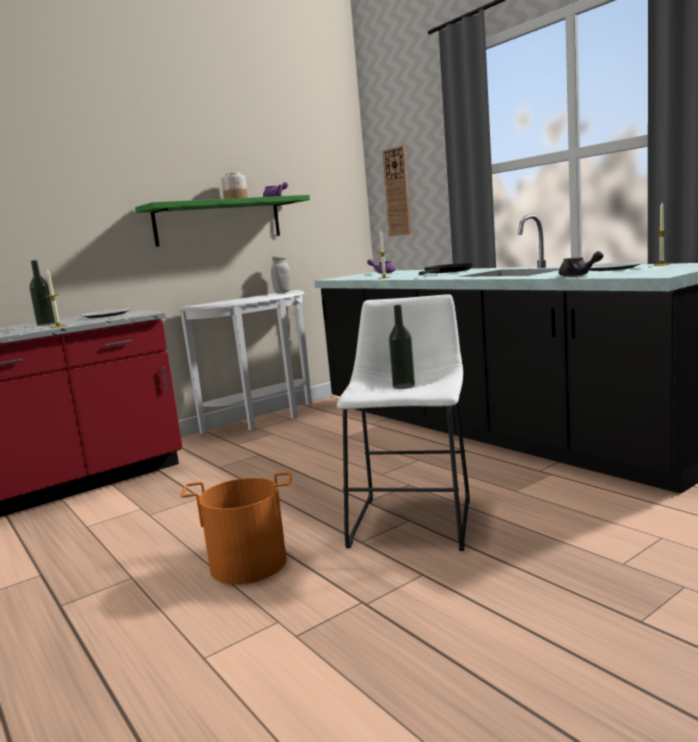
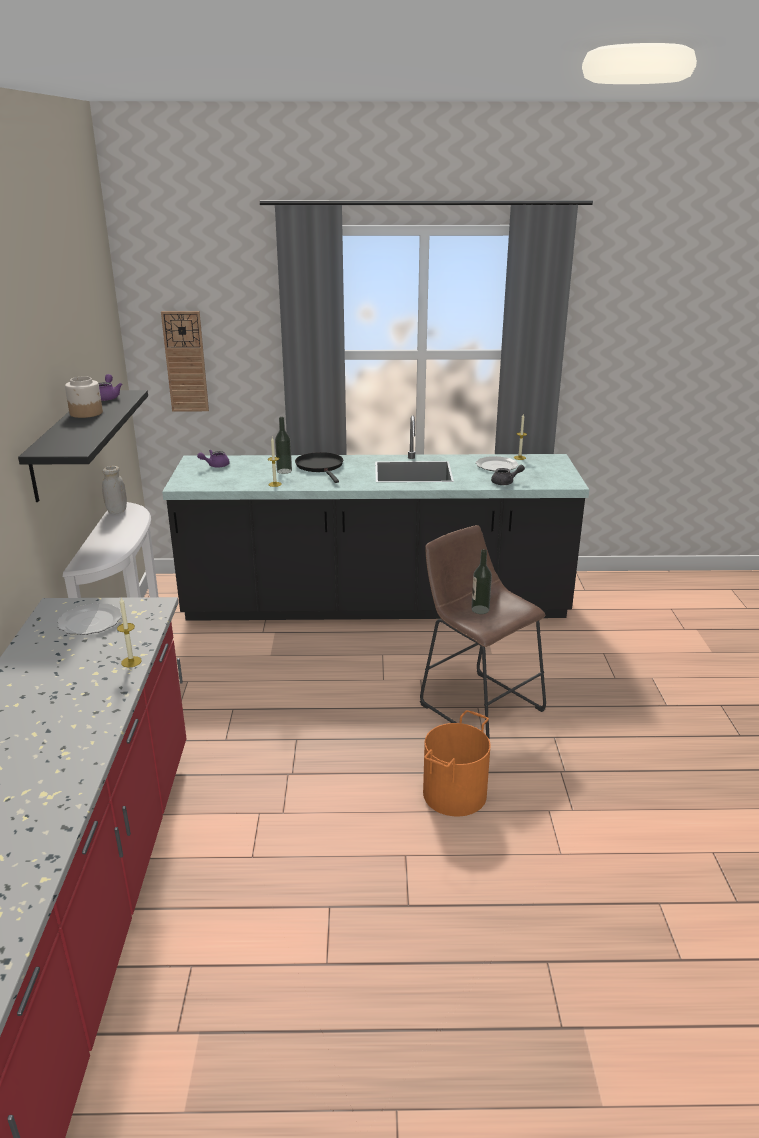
camera: 55 degrees left, 15 degrees up
(46, 324) = (74, 664): bottle -> bottle (284, 471)
(218, 222) = (63, 443): green shelf -> black shelf
(414, 518) = (477, 704): white stool -> brown stool

